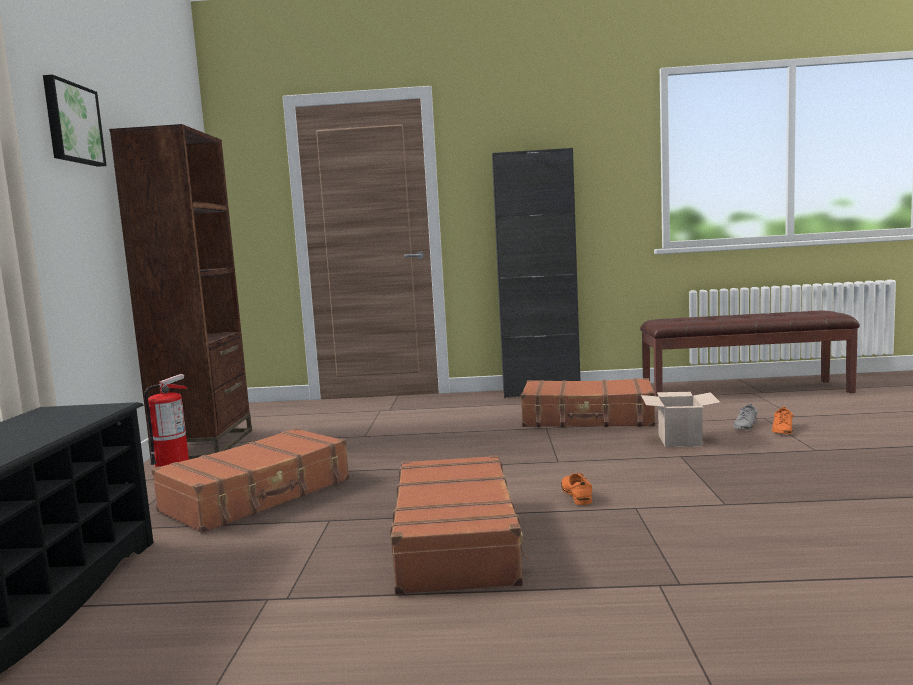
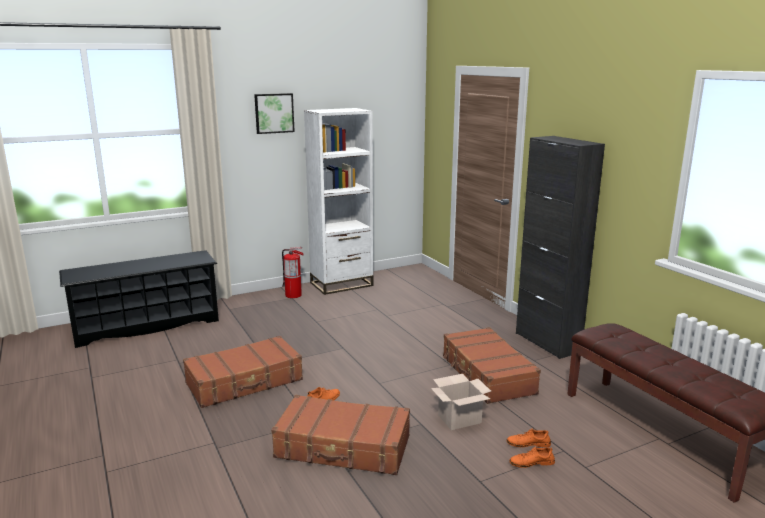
camera: 60 degrees right, 10 degrees up
(205, 444) = (341, 284): brown bookcase -> white bookcase
(258, 495) = (278, 321): brown suitcase -> brown suitcase (343, 447)
(745, 425) = (528, 443): grey shoe -> orange shoe

